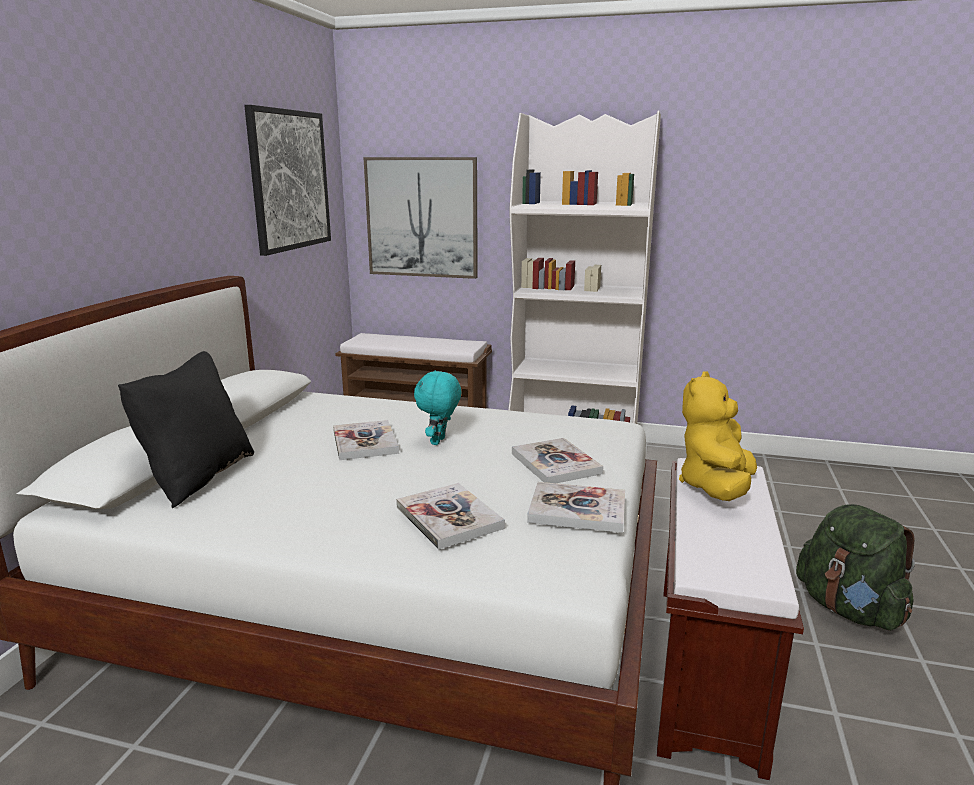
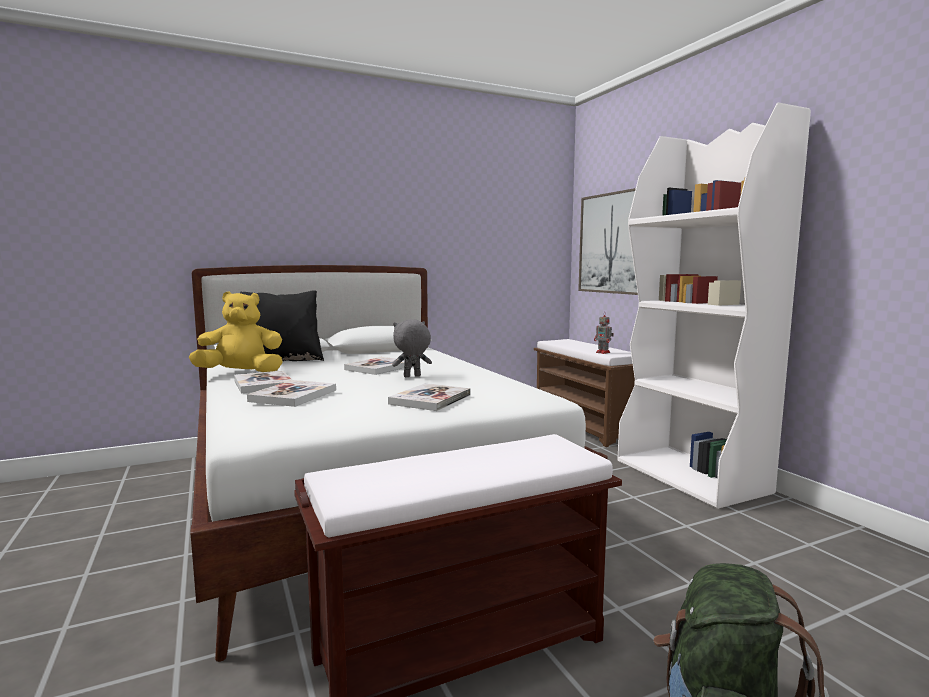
camera: 50 degrees right, 10 degrees down
(289, 180) = (501, 212): picture -> none
(439, 441) = (412, 376): turquoise plush toy -> grey plush toy
(449, 347) = (603, 352): none -> toy robot
(577, 510) = (353, 414): book -> book (263, 384)
(716, 488) = (515, 454): yellow plush toy -> yellow plush toy (241, 373)

